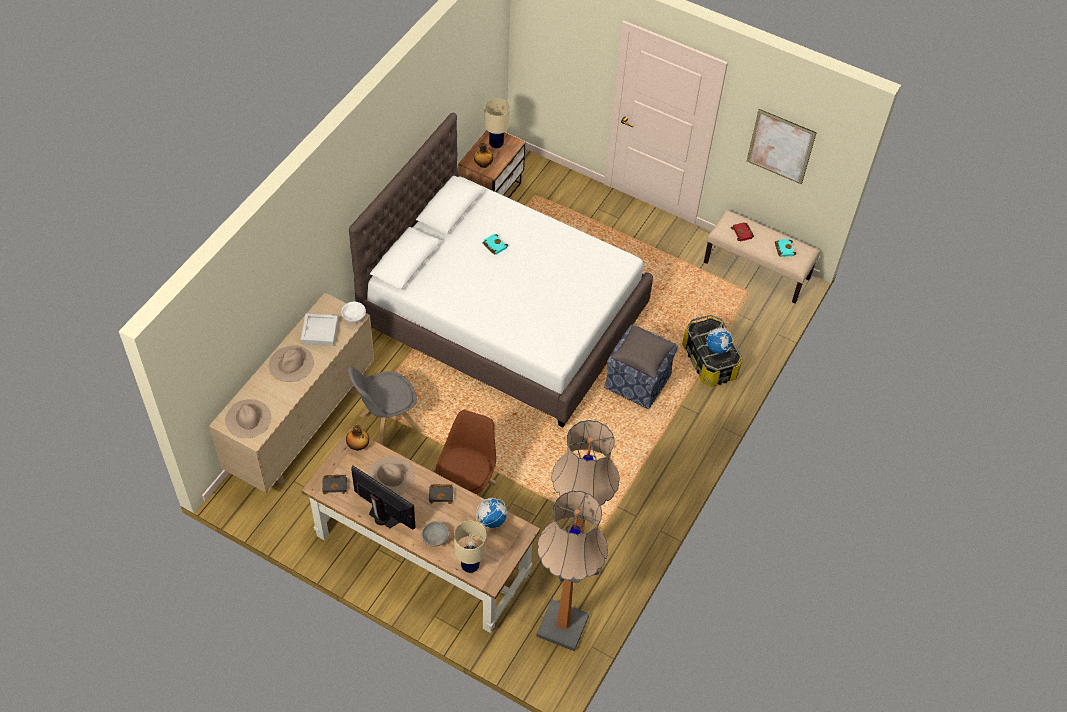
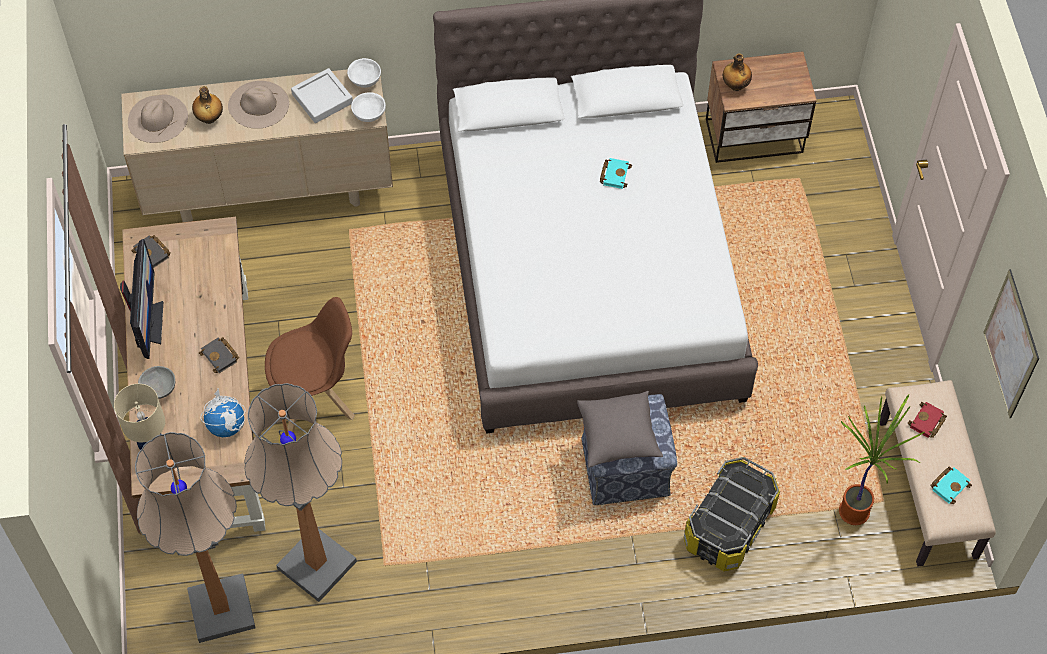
camera: 55 degrees right, 5 degrees up
(328, 305) = (364, 81): none -> white bowl
(358, 446) = (218, 239): bottle -> bottle (209, 118)
(387, 424) = (339, 264): grey chair -> none
(390, 476) = (205, 294): beige hat -> none
(496, 144) = (780, 76): beige table lamp -> none
(717, 348) = (728, 513): globe -> none
(745, 306) = (855, 511): none -> potted plant

